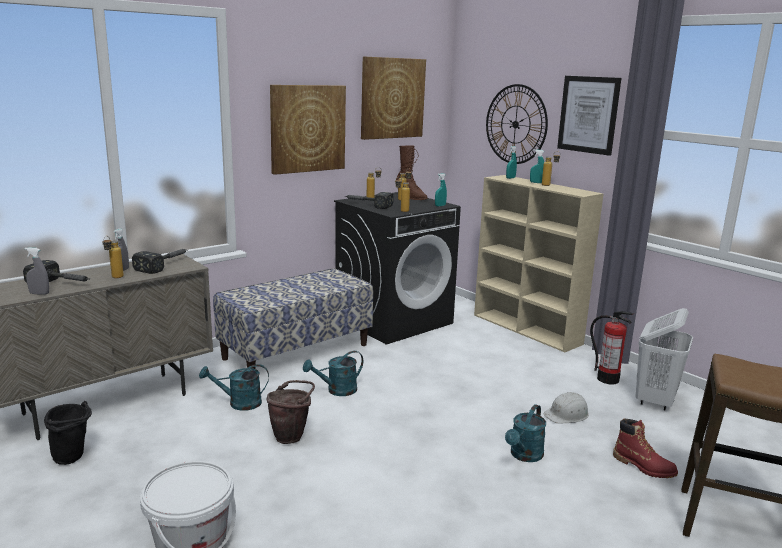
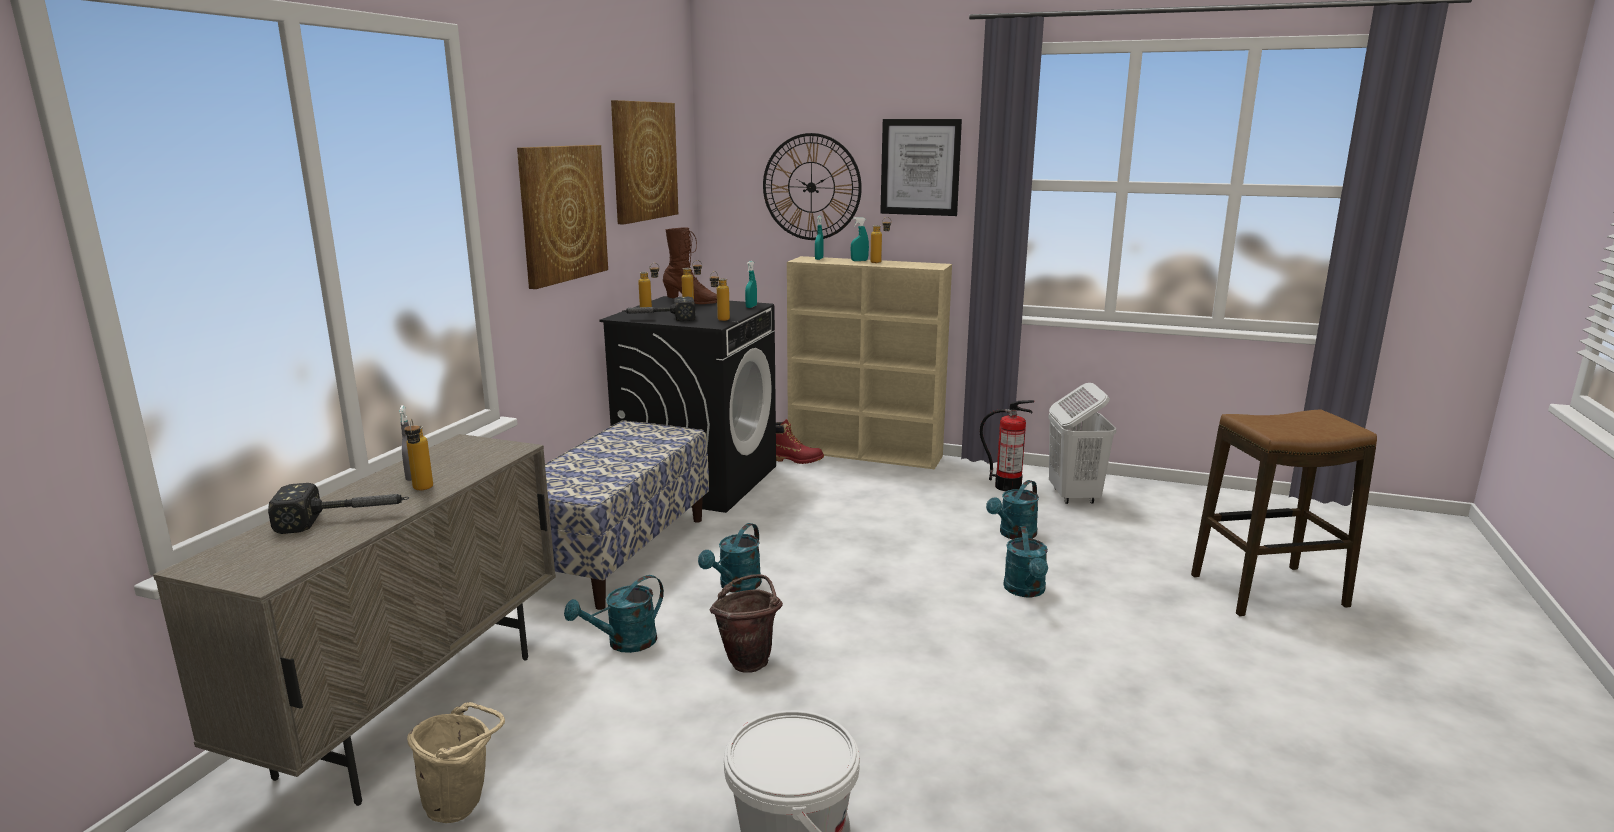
camera: 30 degrees left, 0 degrees up
(39, 293) = (335, 542): grey spray bottle -> none
(73, 458) = (463, 805): black bucket -> beige bucket
(165, 264) = (467, 454): hammer -> none
(567, 414) = (1014, 535): white hard hat -> turquoise watering can
(643, 466) = (1137, 564): red boot -> red boot (795, 460)

